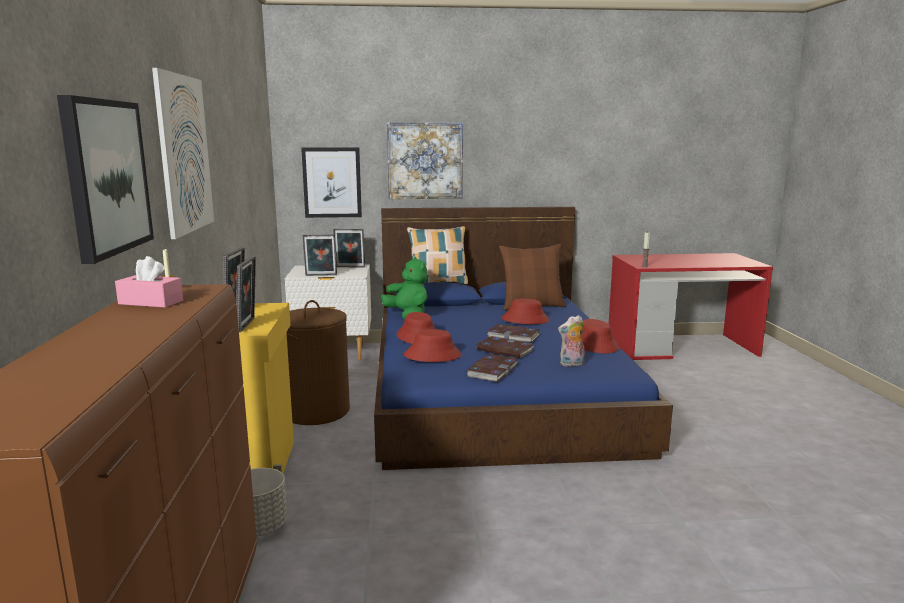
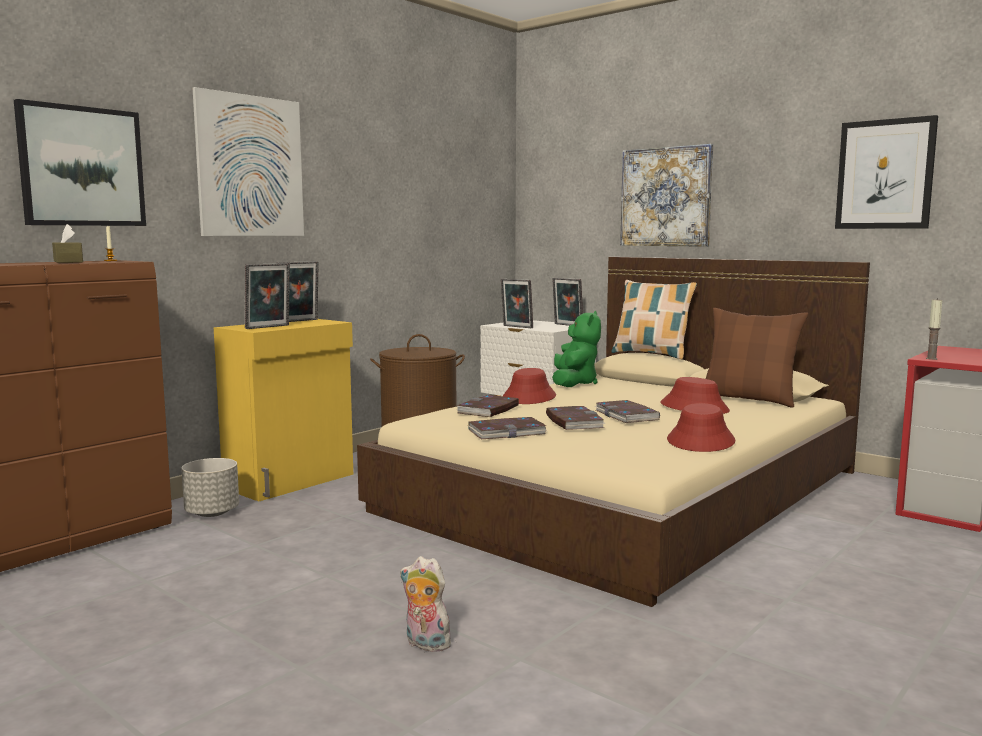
camera: 45 degrees right, 5 degrees down
(151, 302) = (68, 262): pink tissue box -> brown tissue box
(332, 182) = (566, 225): picture -> picture (885, 174)
(432, 355) = (488, 410): red hat -> book
(495, 388) = (626, 490): blue bed -> beige bed
(572, 364) = (609, 448): plush toy -> plush toy (425, 644)

